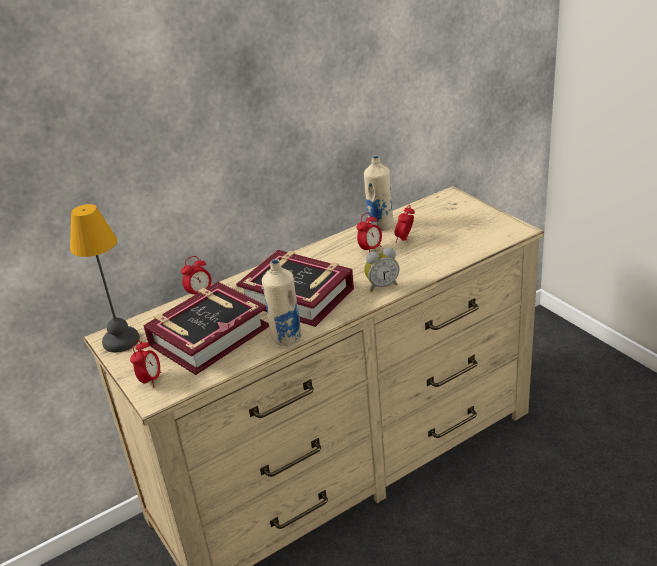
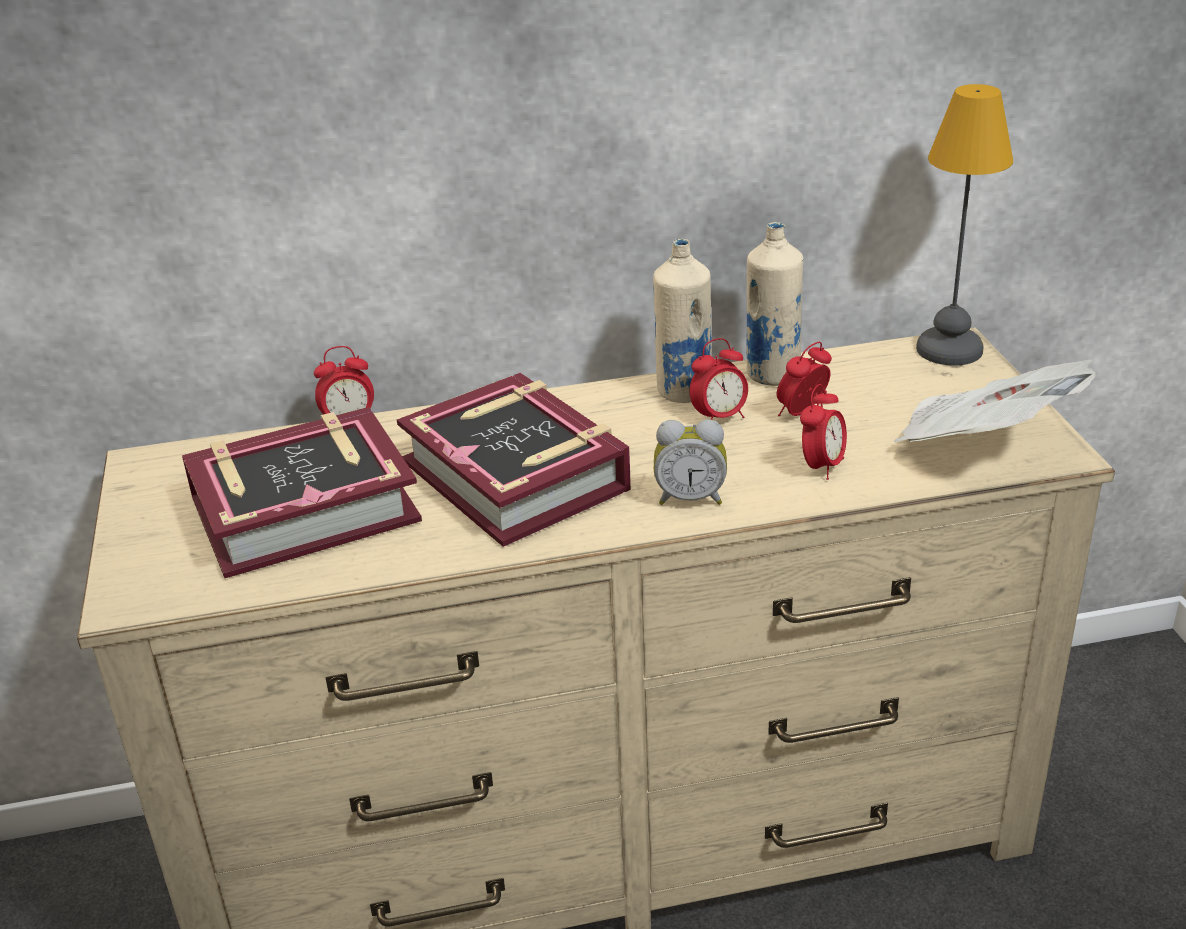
camera: 20 degrees right, 0 degrees up
(120, 341) = (154, 476): table lamp -> table lamp (947, 350)
(150, 380) = (145, 564): alarm clock -> alarm clock (822, 467)
(286, 338) = (434, 554): beige bottle -> beige bottle (683, 392)
(487, 233) = (983, 444): none -> newspaper

